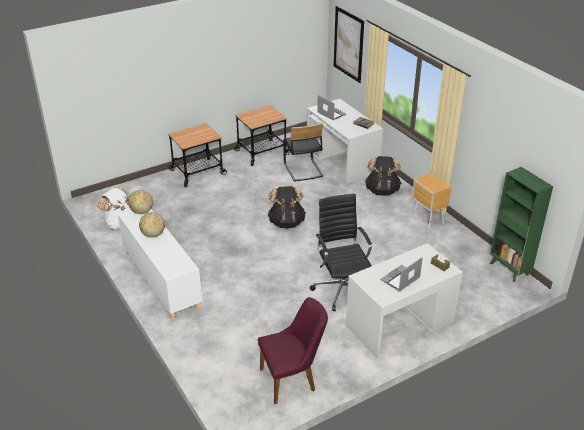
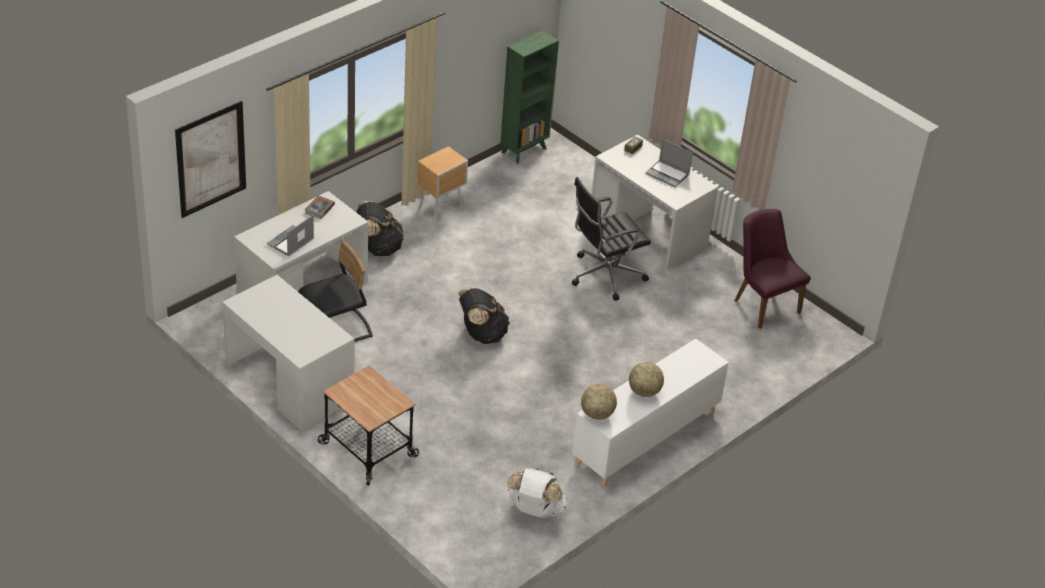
camera: 105 degrees left, 5 degrees up
(261, 152) = (289, 382): cart -> white desk

